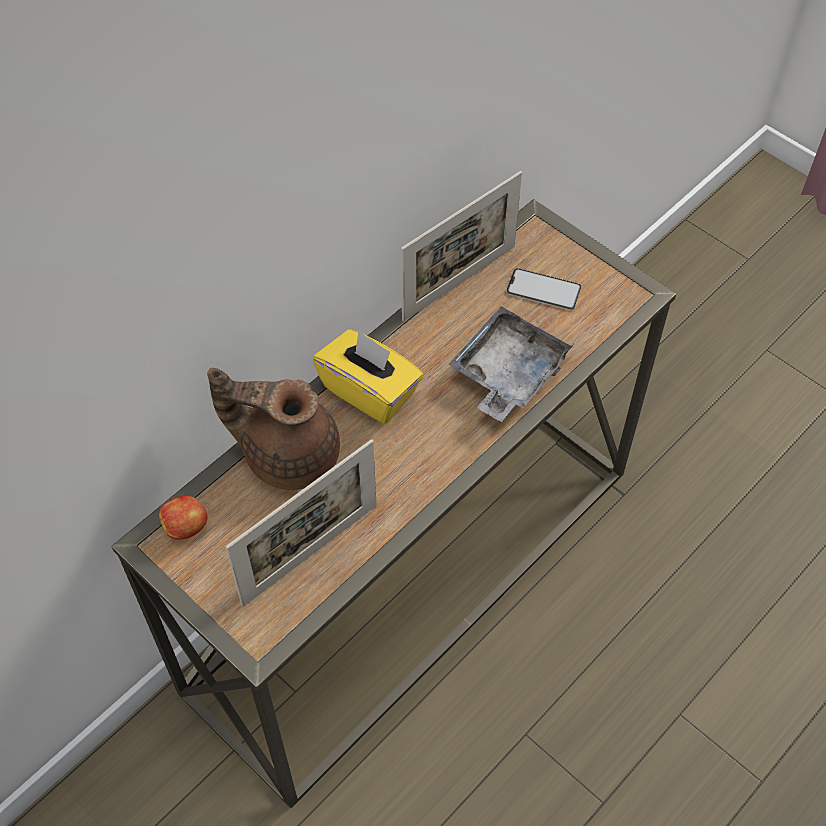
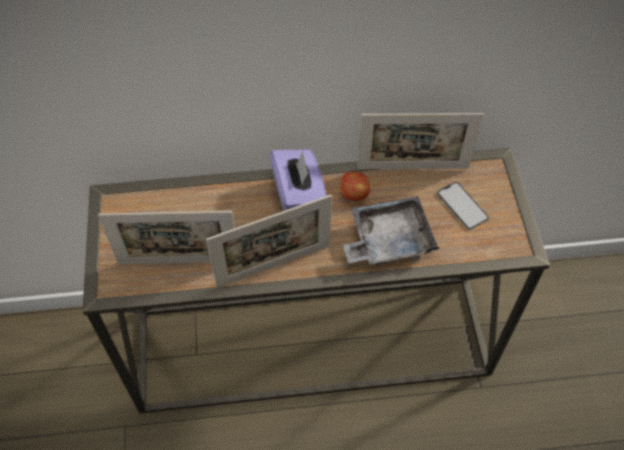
camera: 40 degrees right, 0 degrees up
(186, 527) = (133, 201): apple -> apple (354, 194)
(288, 454) = (220, 199): brown teapot -> none
(370, 391) = (298, 195): yellow tissue box -> purple tissue box
(418, 482) = (274, 266): none -> picture frame

